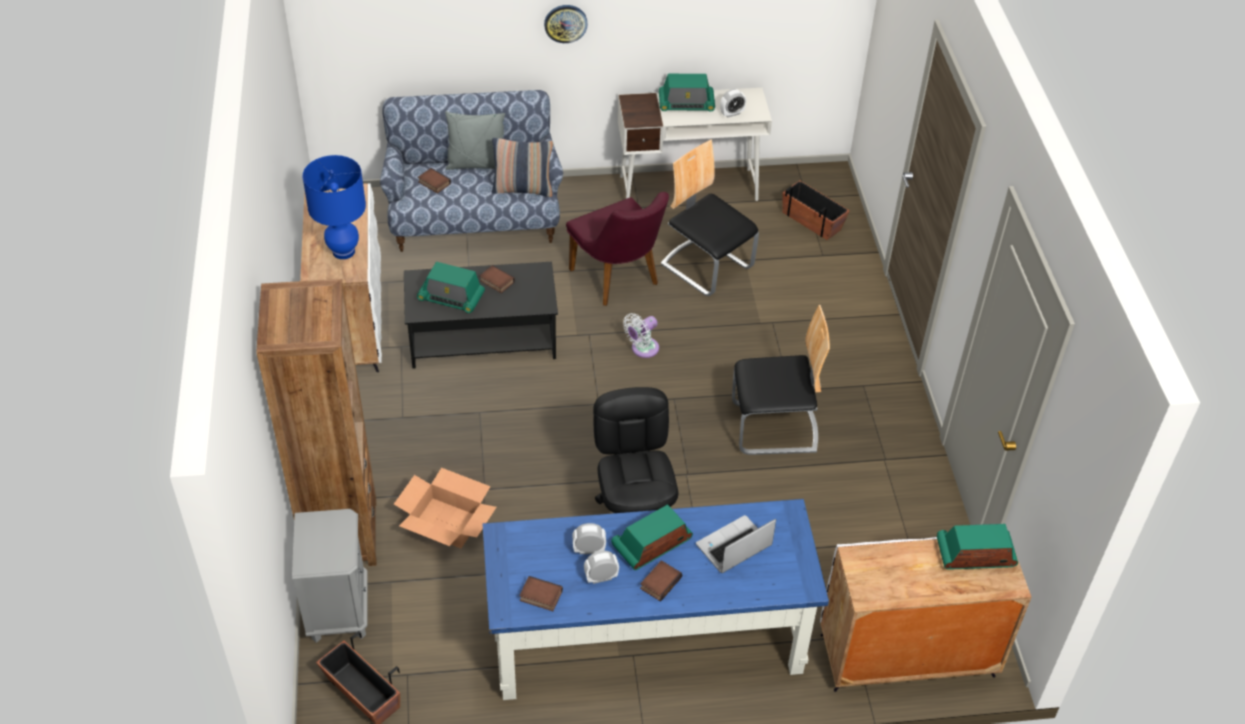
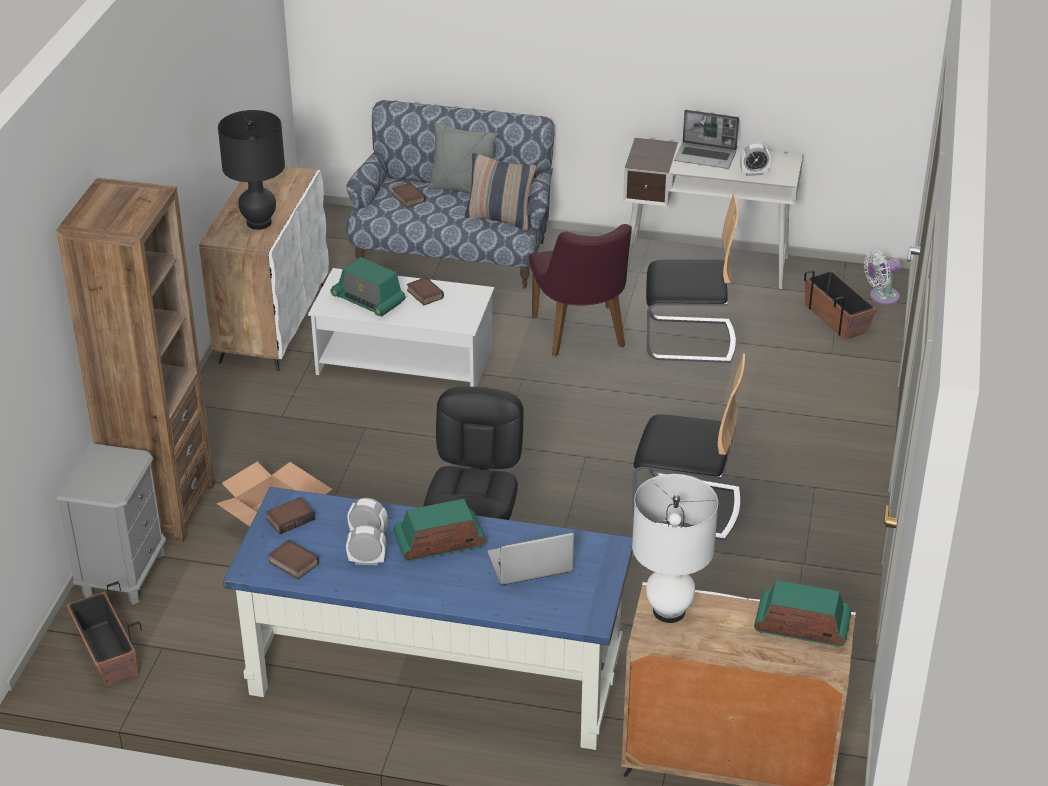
camera: 20 degrees right, 10 degrees down
(344, 251) = (259, 223): blue table lamp -> black table lamp
(483, 337) = (406, 361): black coffee table -> white coffee table
(565, 23) = (577, 41): wall clock -> none
(642, 349) = (574, 404): white fan -> white fan (881, 297)
(660, 582) = (429, 579): book -> book (290, 518)
(686, 104) = (706, 157): radio -> laptop
(706, 266) = (689, 340): chair -> chair turned 120 degrees clockwise
(870, 567) = (669, 611): none -> white table lamp

